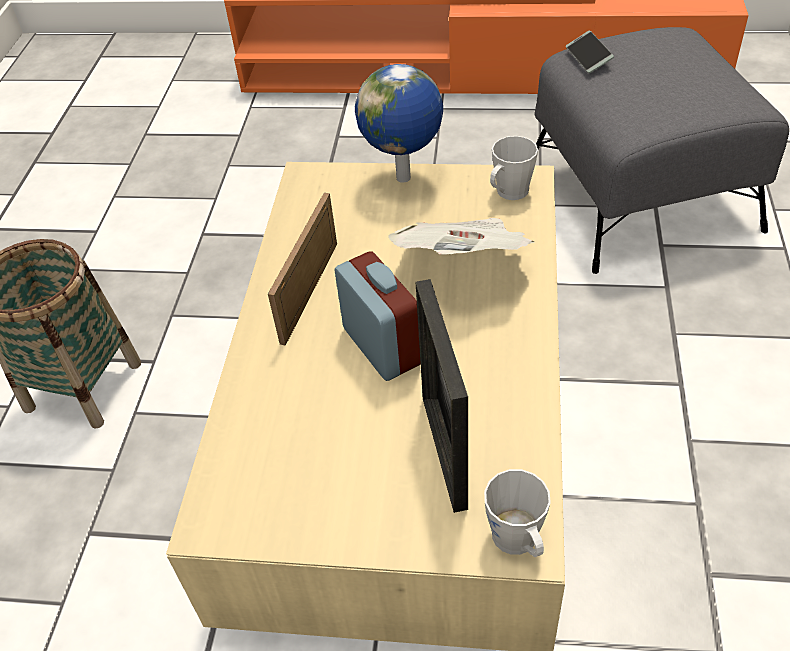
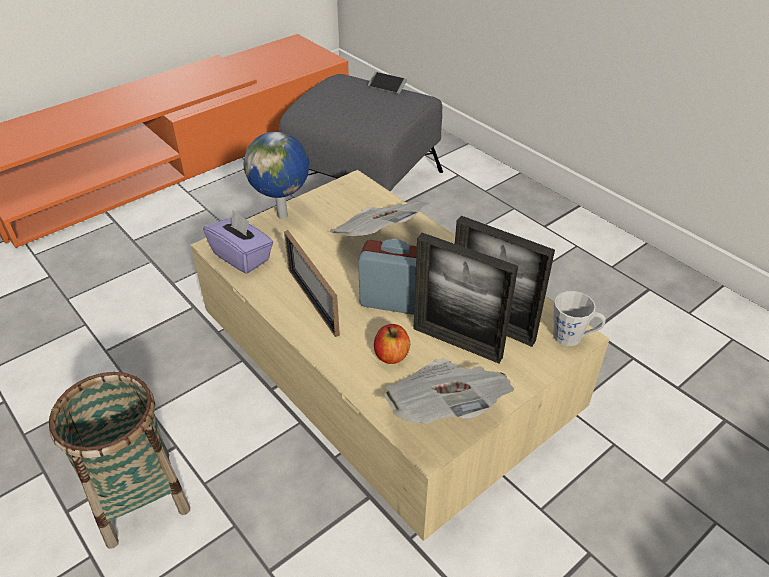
camera: 50 degrees left, 5 degrees down
(269, 501) = (443, 409): none -> newspaper
(301, 404) = (391, 355): none -> apple
(311, 202) = (242, 257): none -> purple tissue box
(381, 441) = (457, 342): none -> picture frame
(508, 193) = (353, 194): grey mug -> none
(588, 57) = (311, 106): phone -> phone (387, 86)

